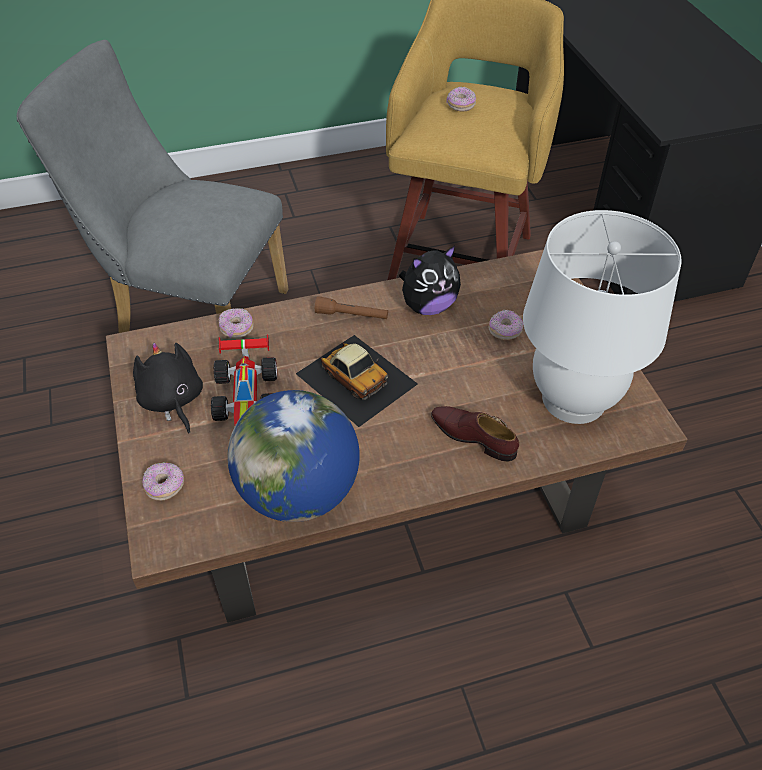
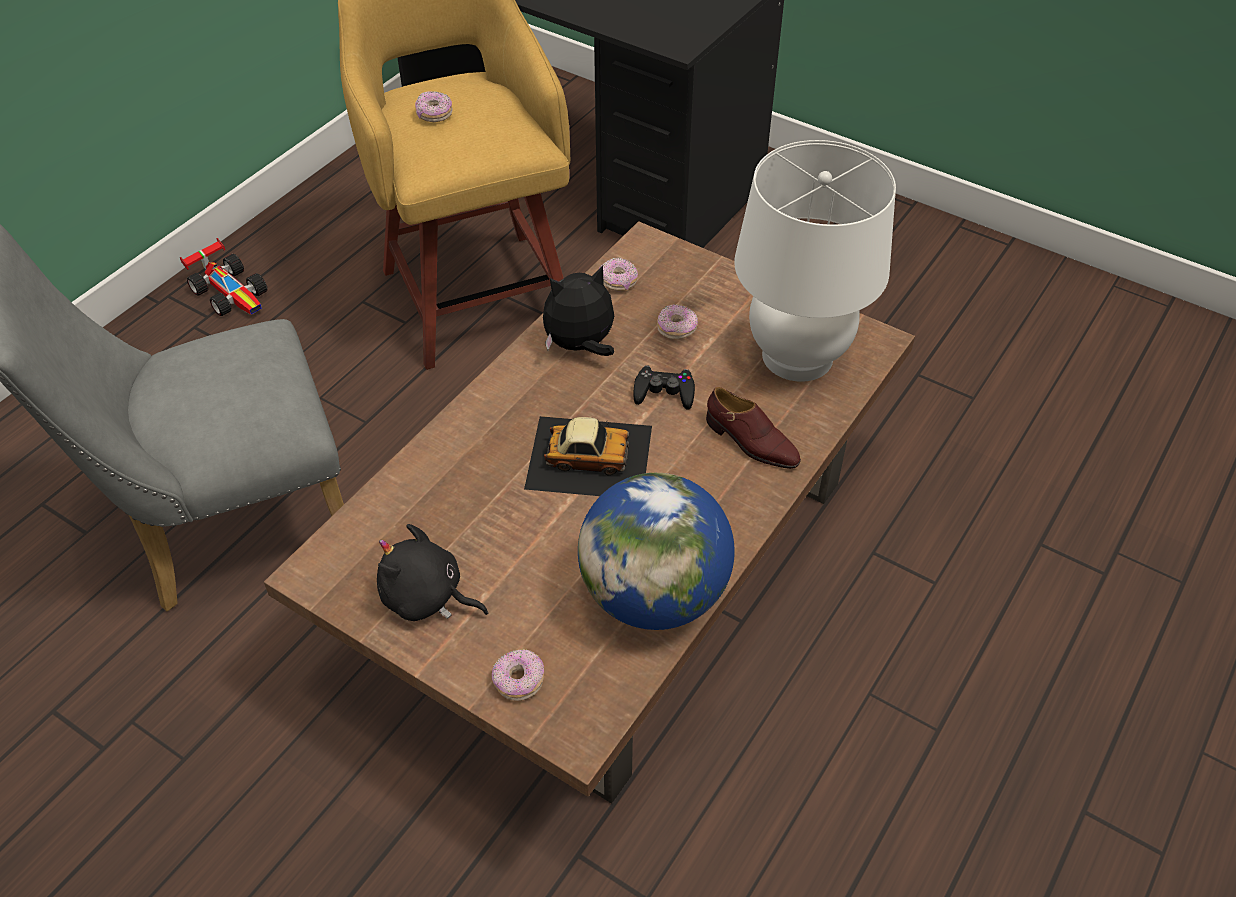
camera: 40 degrees left, 0 degrees up
(236, 329) = (410, 483): donut -> donut (618, 282)
(248, 396) = (502, 541): toy car -> toy car (231, 291)
(352, 315) = (516, 399): brown flashlight -> none
(428, 306) = (580, 346): plush toy -> plush toy turned 135 degrees counterclockwise
(450, 367) = (664, 392): none -> black game controller
(473, 437) = (751, 442): brown shoe -> brown shoe turned 135 degrees counterclockwise

